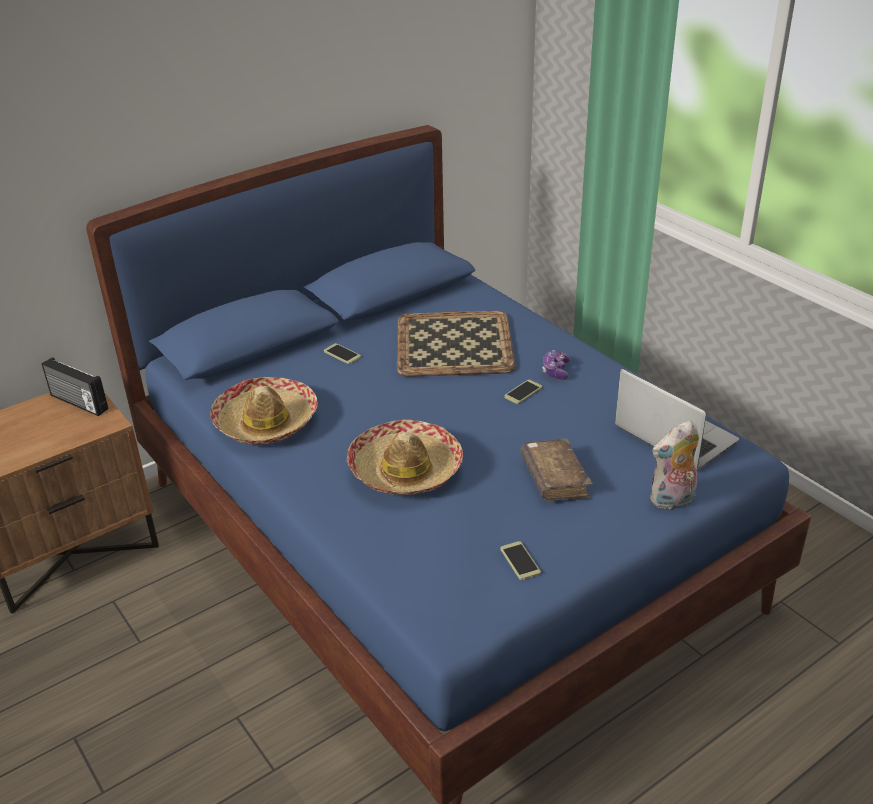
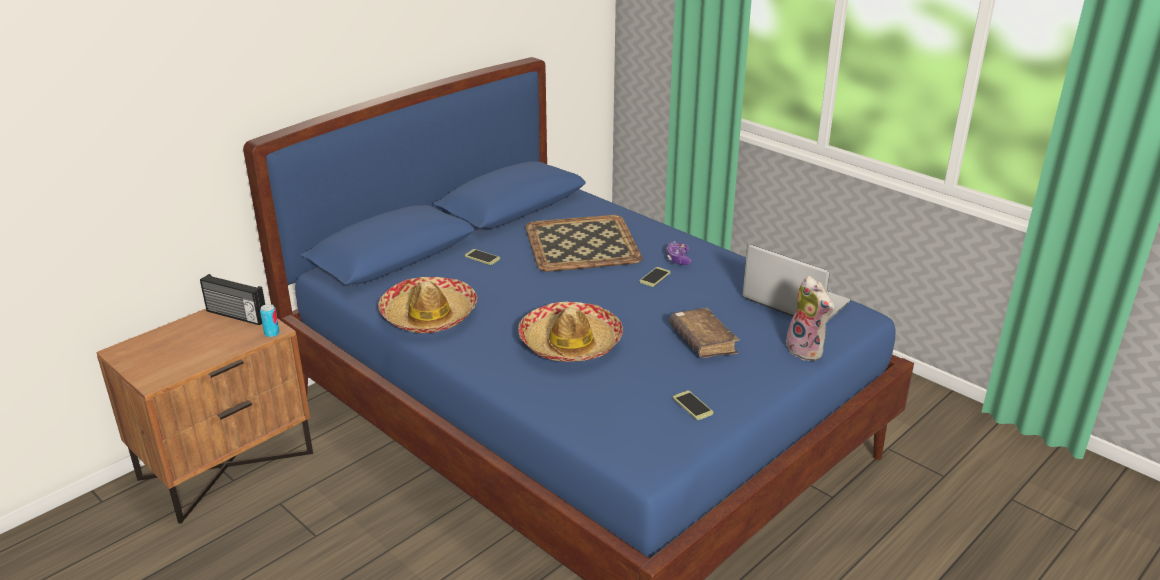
camera: 10 degrees left, 5 degrees down
(107, 427) = (272, 333): none -> can
(672, 500) = (807, 350): plush toy -> plush toy turned 90 degrees counterclockwise

